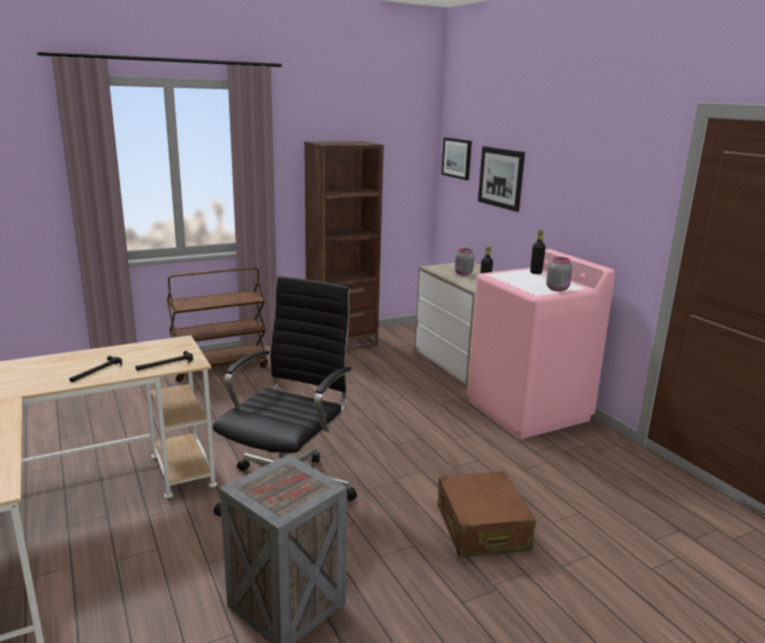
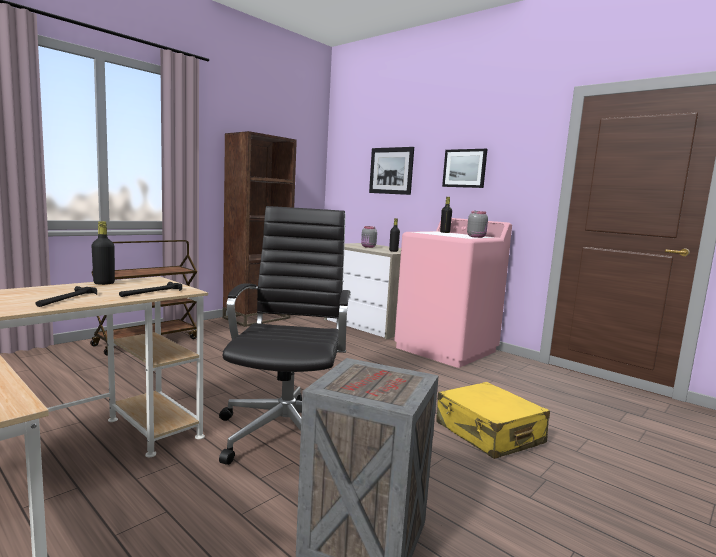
camera: 20 degrees left, 10 degrees down
(137, 347) = (104, 283): none -> black bottle
(457, 158) = (345, 162): picture -> picture (464, 168)
(482, 528) = (488, 433): brown suitcase -> yellow suitcase

